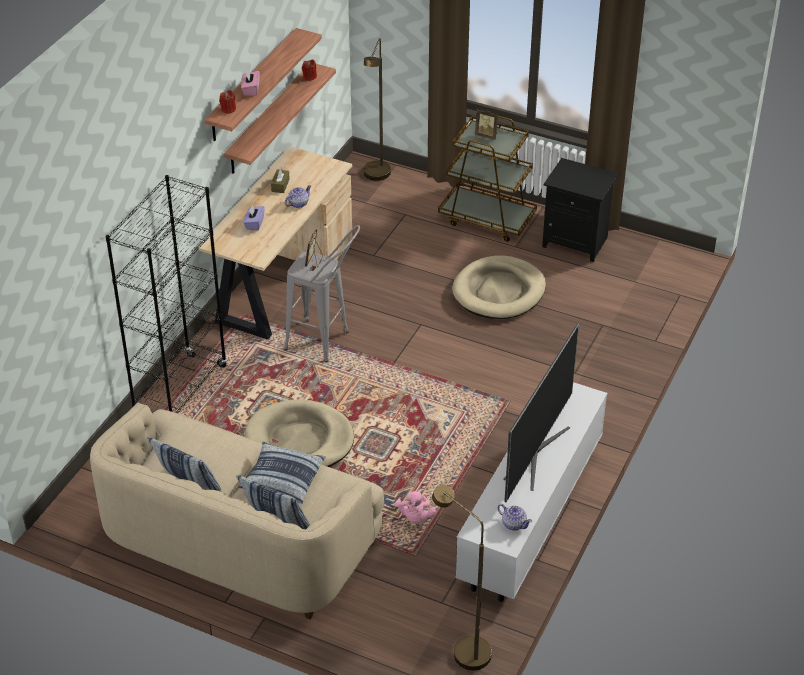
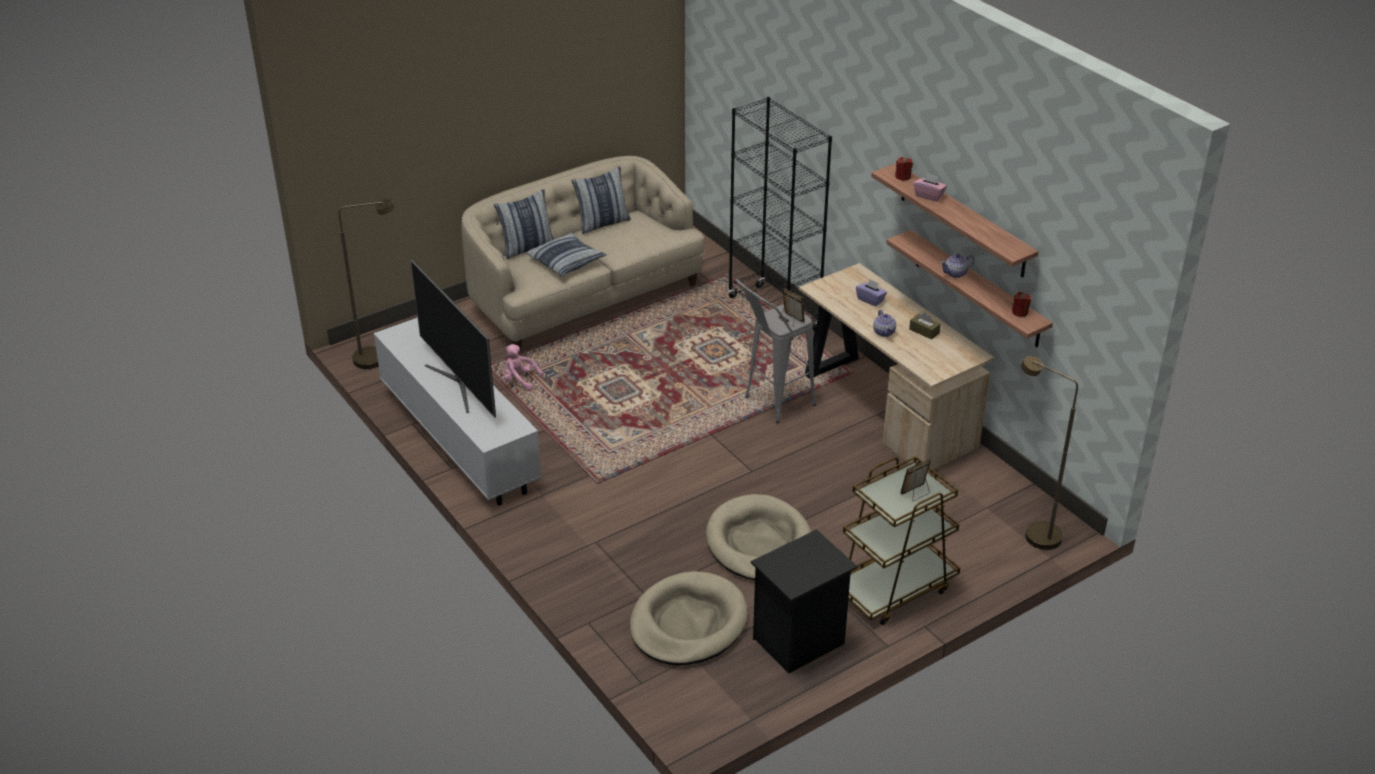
camera: 120 degrees right, 5 degrees down
(299, 441) = (661, 353): beige dog bed -> beige dog bed (688, 623)
(514, 524) = (404, 344): teapot -> teapot (956, 273)

